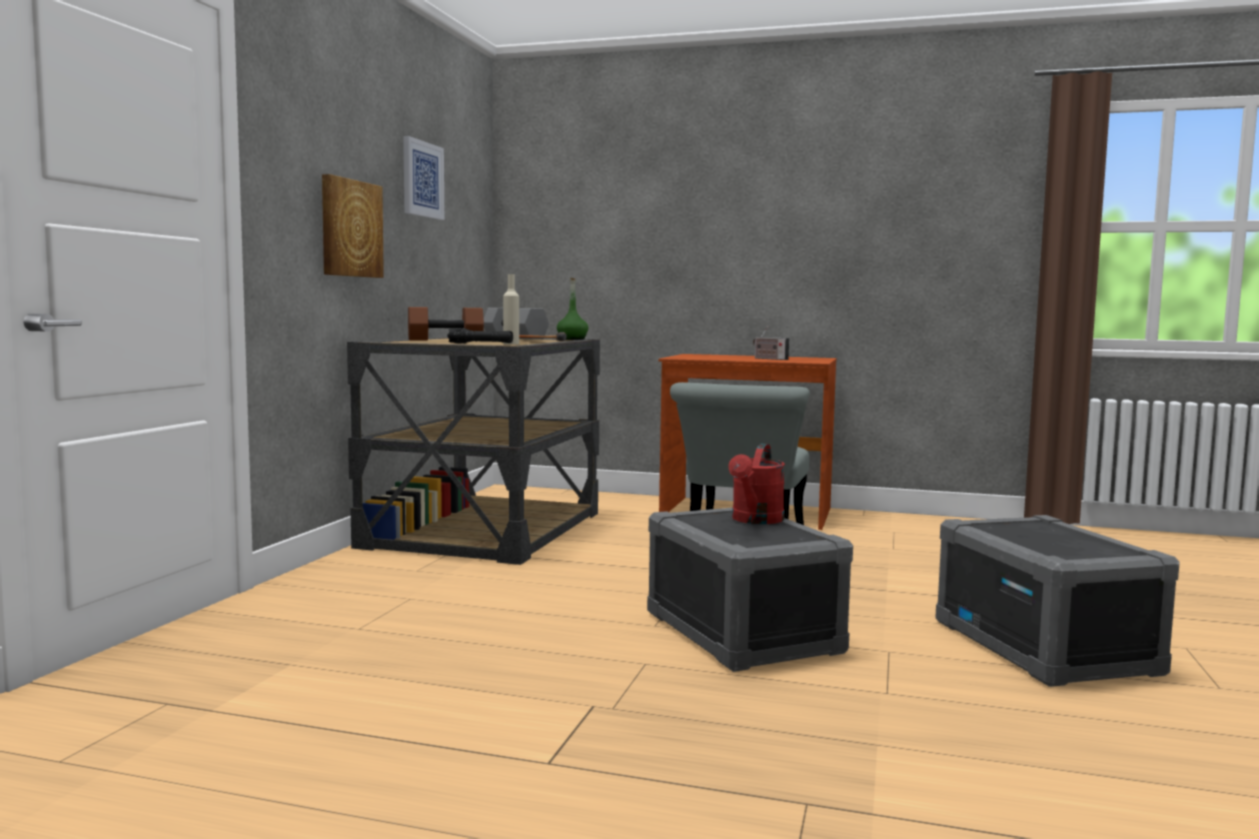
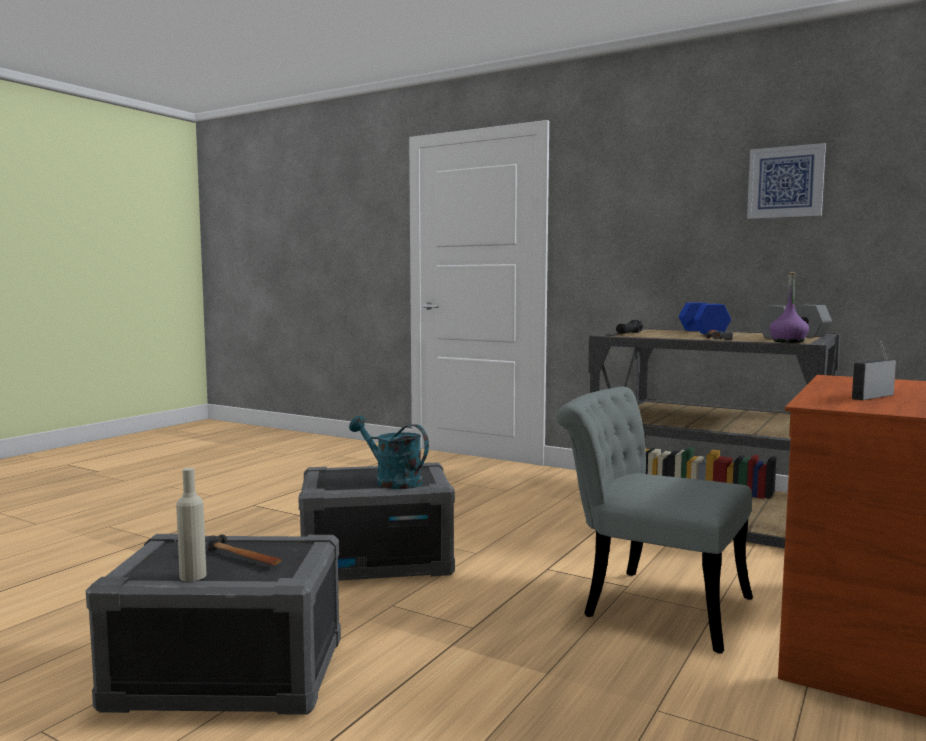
camera: 105 degrees right, 0 degrees up
(350, 228) = (660, 242): picture -> none
(445, 340) = (701, 332): brown dumbbell -> blue dumbbell
(511, 344) = (655, 336): beige bottle -> beige bottle (193, 576)
(572, 339) = (788, 341): green bottle -> purple bottle
(755, 520) = (391, 481): red watering can -> turquoise watering can
(1040, 536) = (239, 559): none -> hammer

